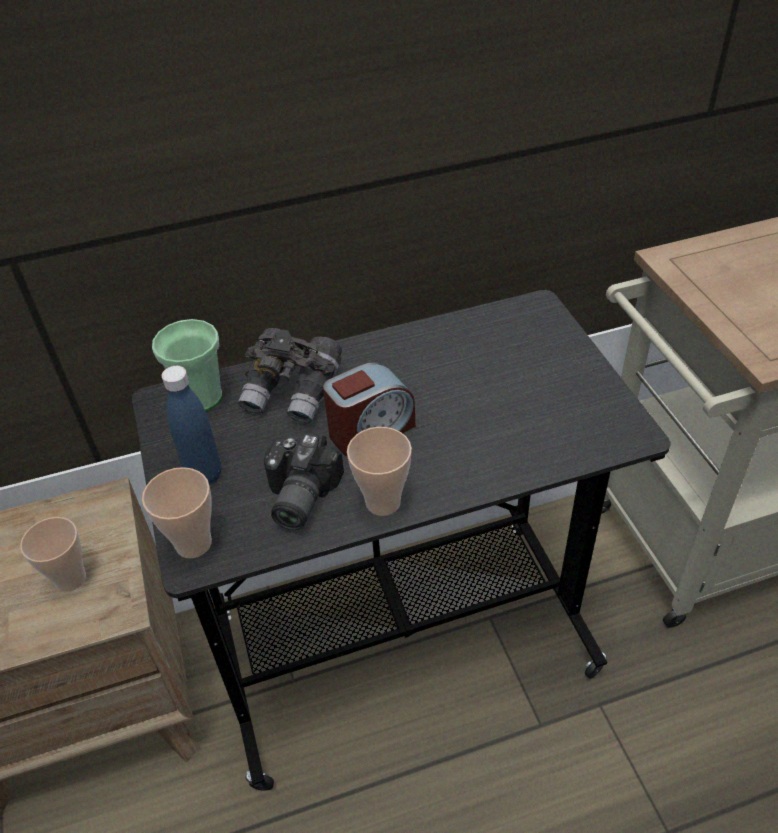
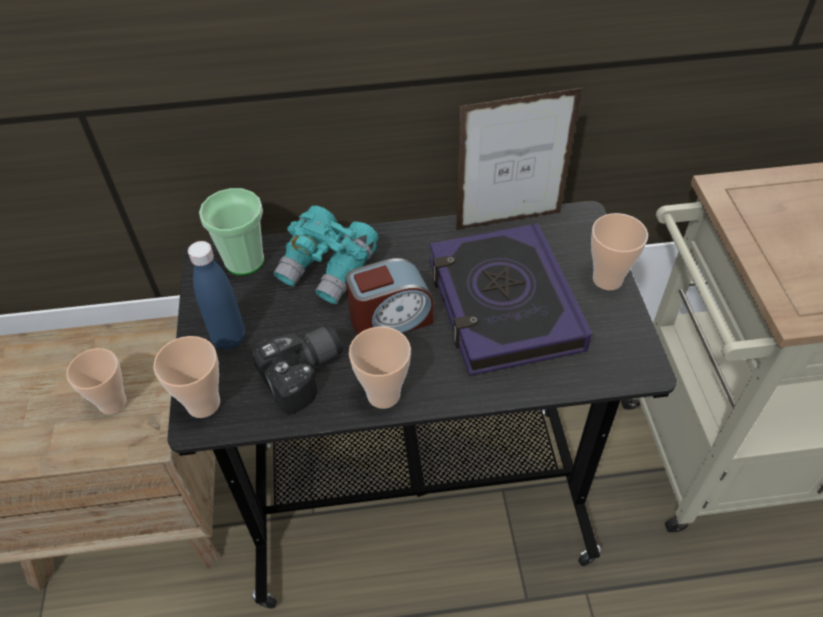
camera: 10 degrees right, 5 degrees up
(293, 392) = (329, 269): grey binoculars -> turquoise binoculars
(296, 497) = (306, 375): camera -> camera turned 150 degrees counterclockwise
(465, 320) = (509, 221): none -> picture frame
(481, 399) = (503, 305): none -> book
(577, 359) = (607, 279): none -> cup

